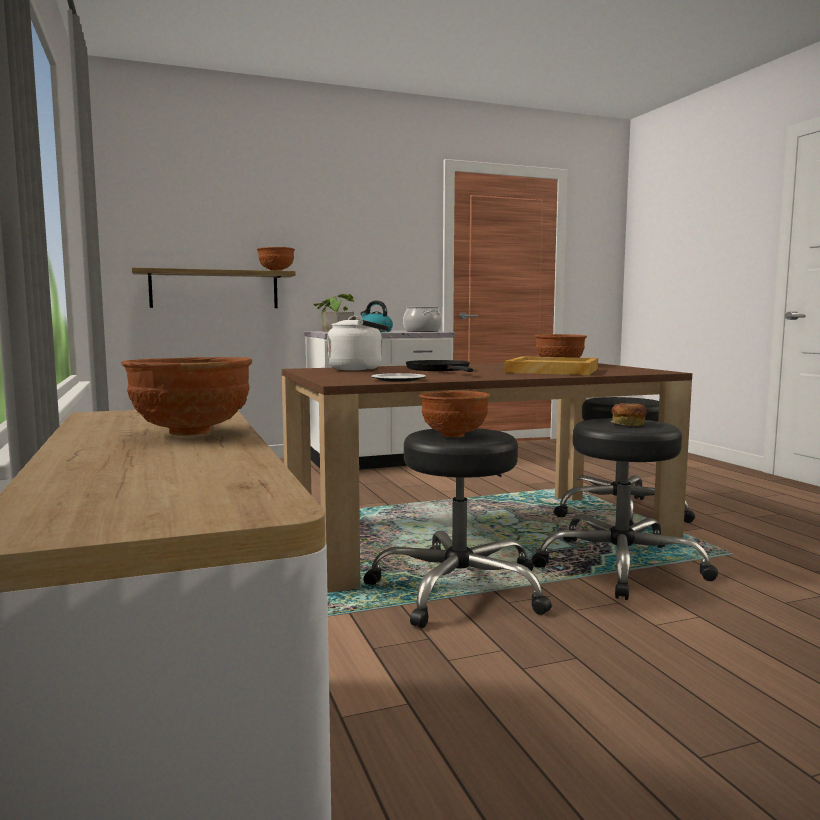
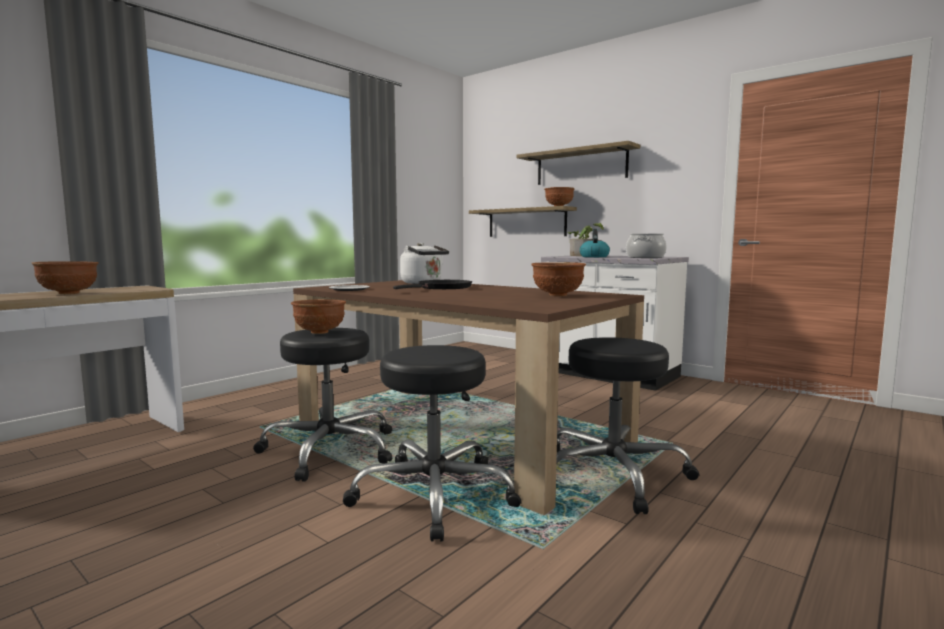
camera: 60 degrees right, 0 degrees up
(292, 224) = (581, 166): none -> shelf
(551, 370) = (487, 297): beige tray -> none
(627, 424) = (433, 353): bread -> none

